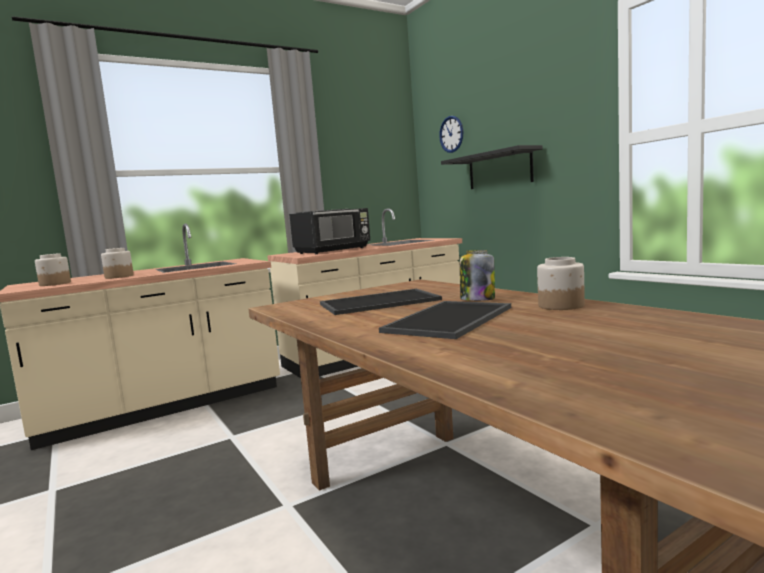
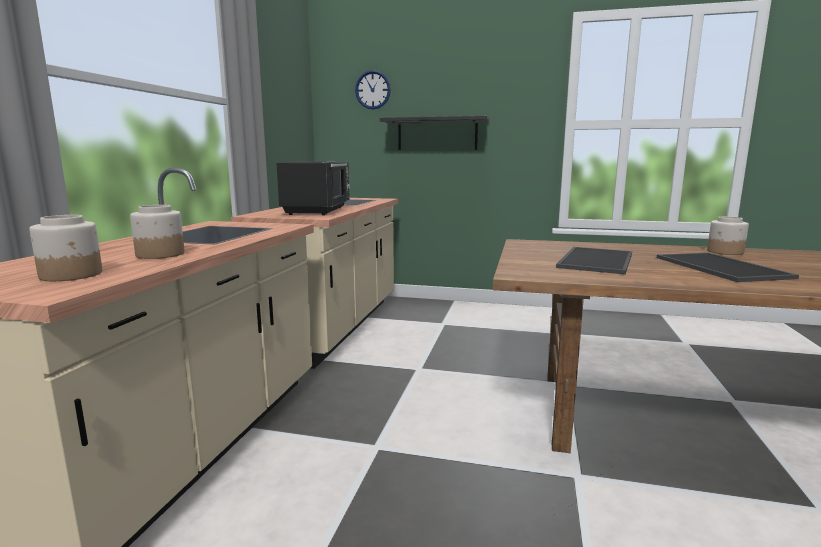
camera: 45 degrees left, 5 degrees up
(477, 300) = (655, 252): jar -> none

